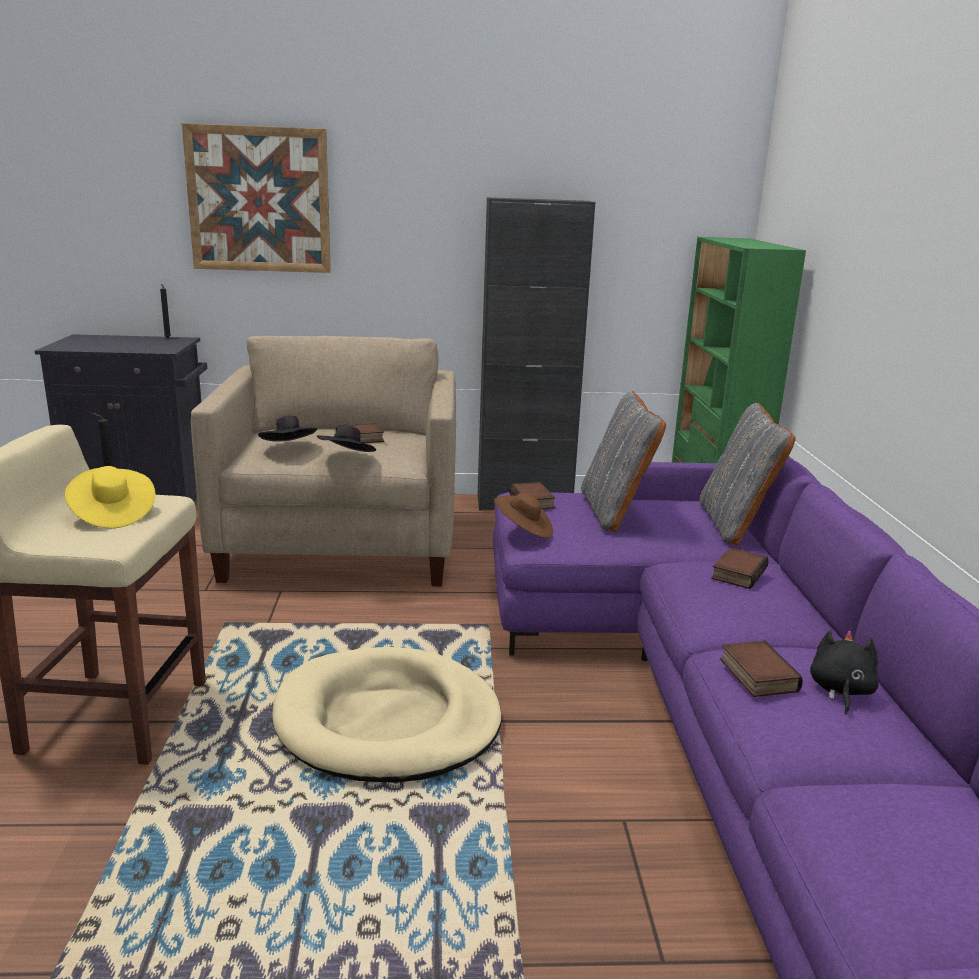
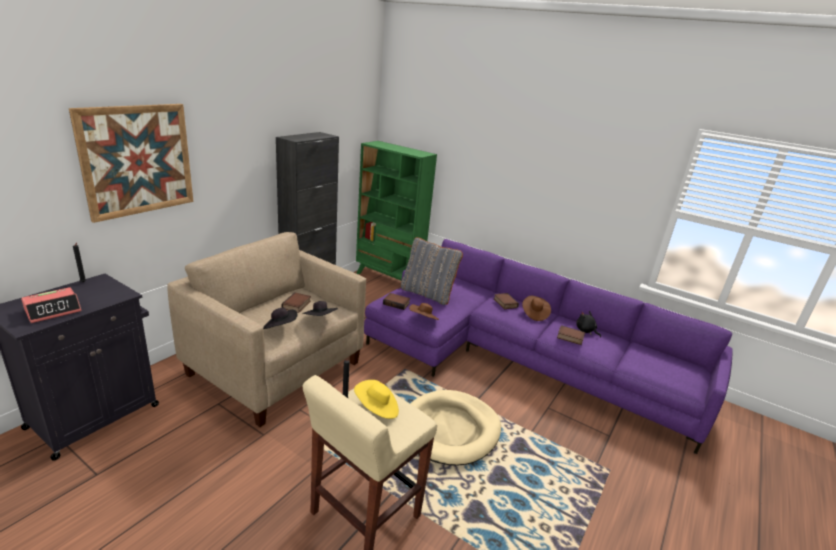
camera: 55 degrees left, 5 degrees up
(97, 345) = (53, 310): none -> alarm clock
(735, 524) = (462, 281): grey pillow -> none
(769, 613) = (534, 314): none -> brown hat

